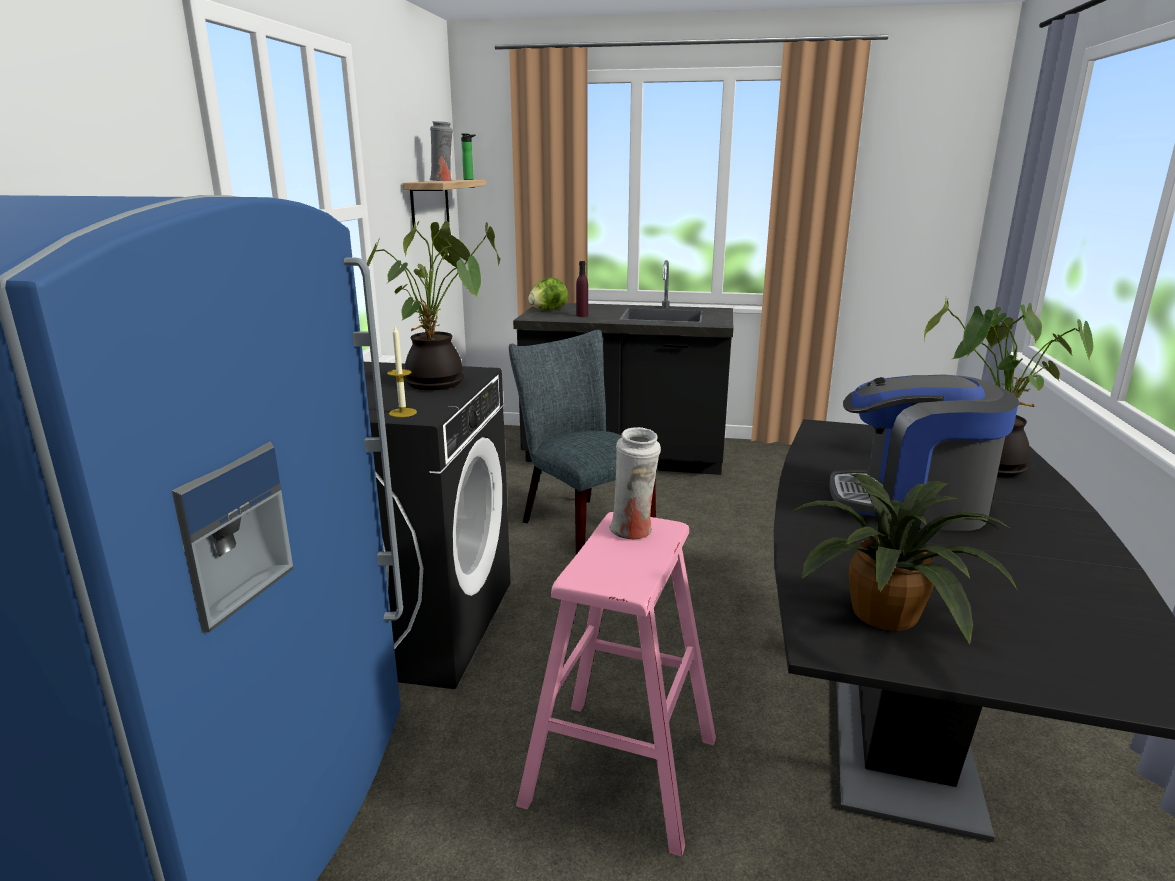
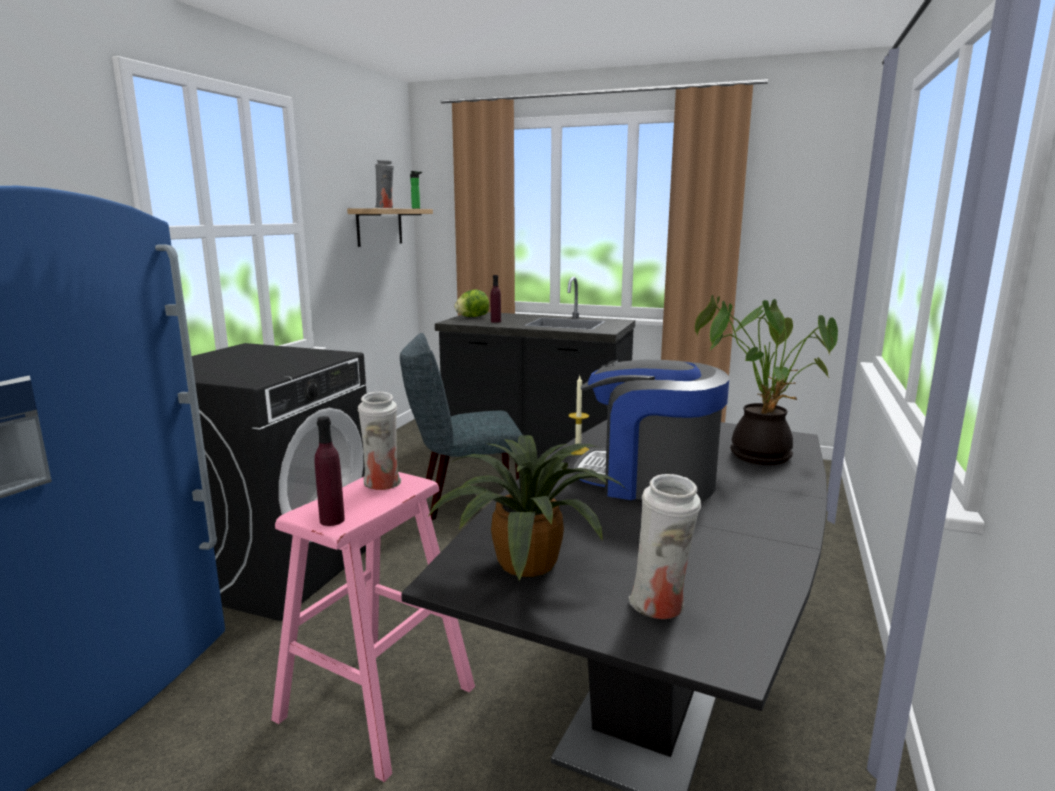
camera: 10 degrees right, 5 degrees down
(403, 413) = (242, 379): candle -> candle (578, 450)
(439, 384) = (298, 361): potted plant -> none
(580, 525) = (464, 500): grey chair -> grey chair turned 75 degrees counterclockwise
(621, 582) = (332, 520): none -> purple bottle
(1061, 652) = (660, 608): none -> white vase

